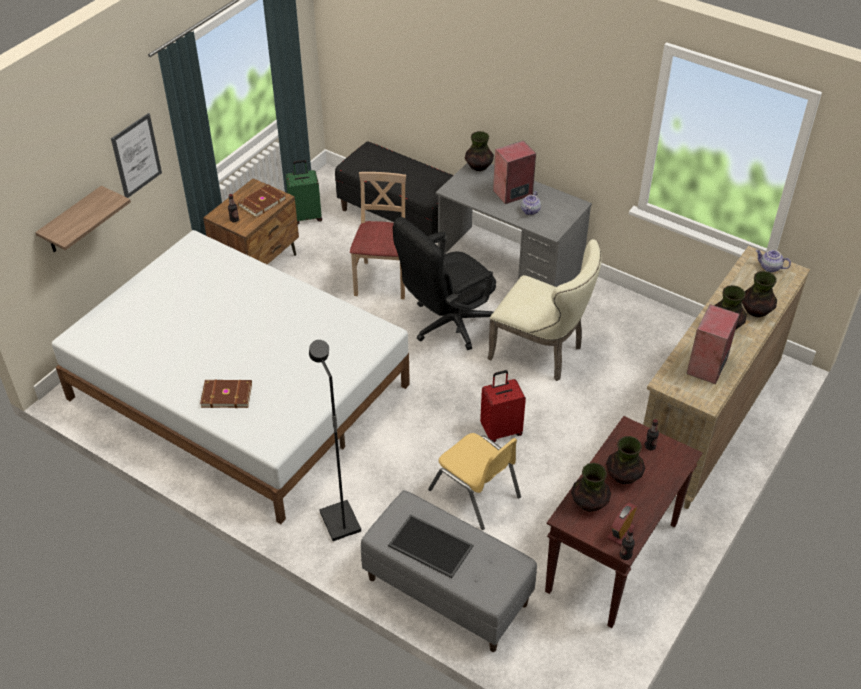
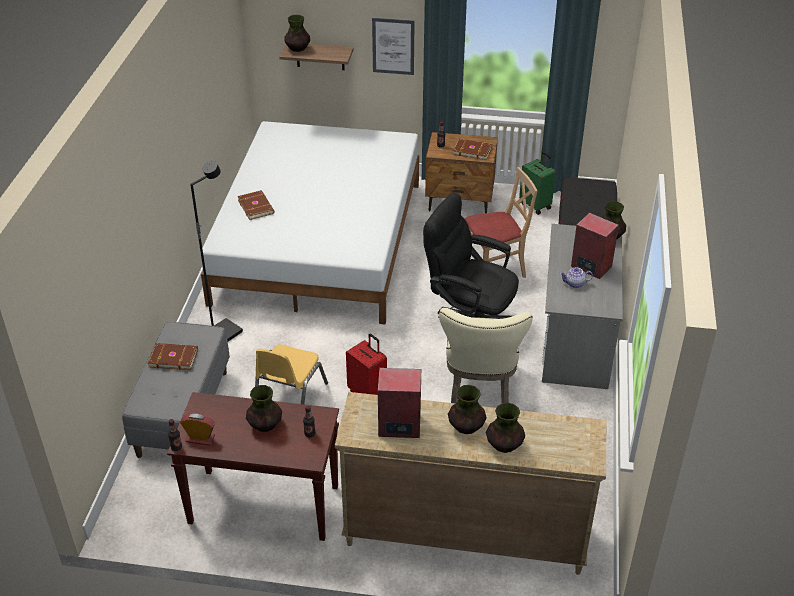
camera: 65 degrees right, 5 degrees down
(429, 547) = (173, 357): tray -> brown book
(589, 503) = (224, 411): vase -> vase (298, 49)
(769, 268) = (582, 443): teapot -> none

